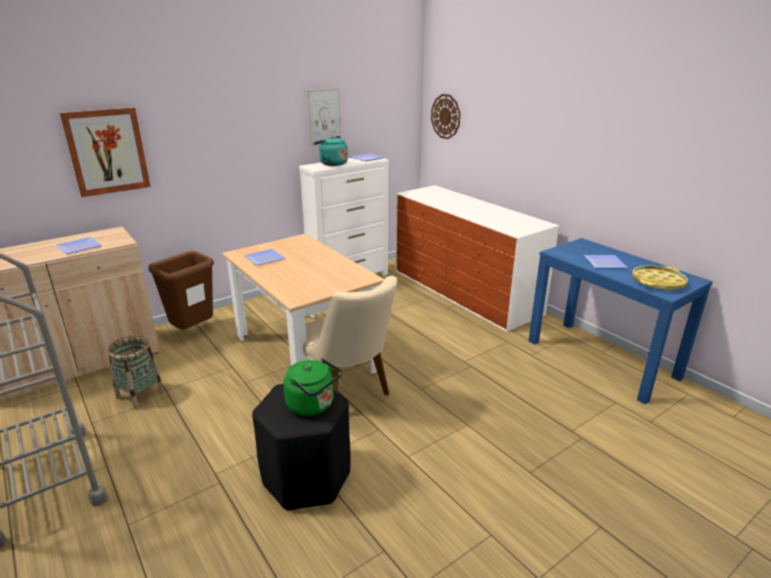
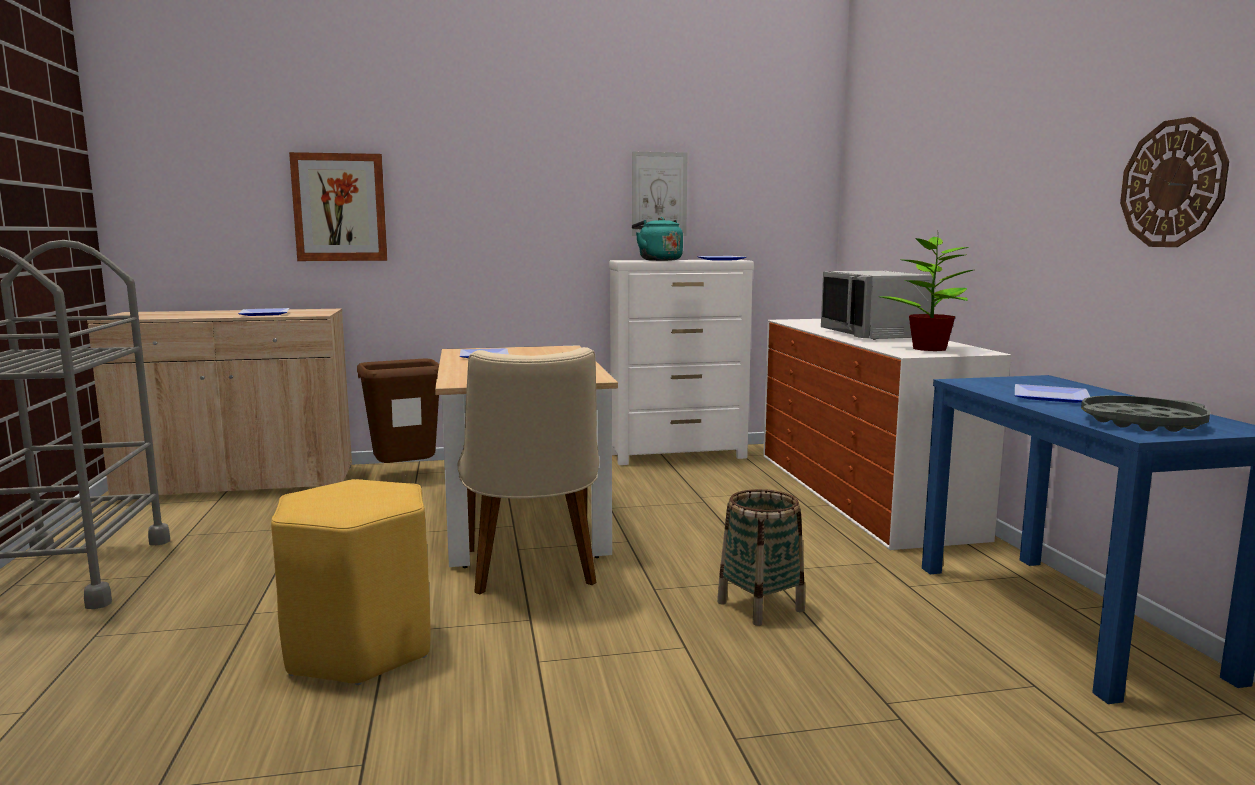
camera: 25 degrees right, 15 degrees down
(140, 395) = (270, 521): basket -> basket (760, 606)
(307, 477) = (361, 647): black stool -> yellow stool
(313, 405) = (364, 501): green kettle -> none
(446, 116) = (865, 201): wall clock -> wall clock (1173, 183)
(475, 209) = (875, 335): none -> grey microwave
(518, 224) = (929, 349): none -> potted plant
(658, 282) = (1142, 422): yellow tray -> grey tray

